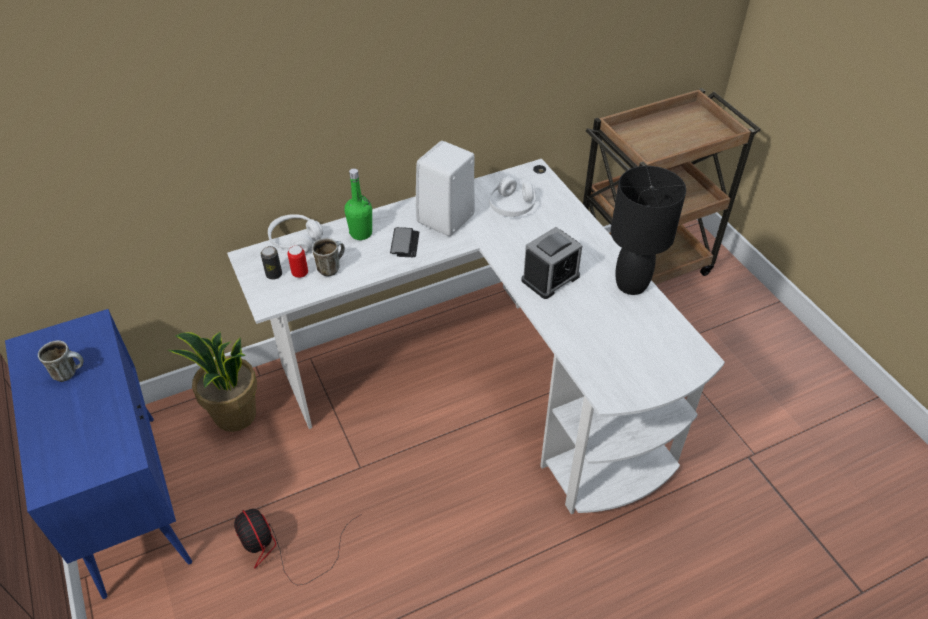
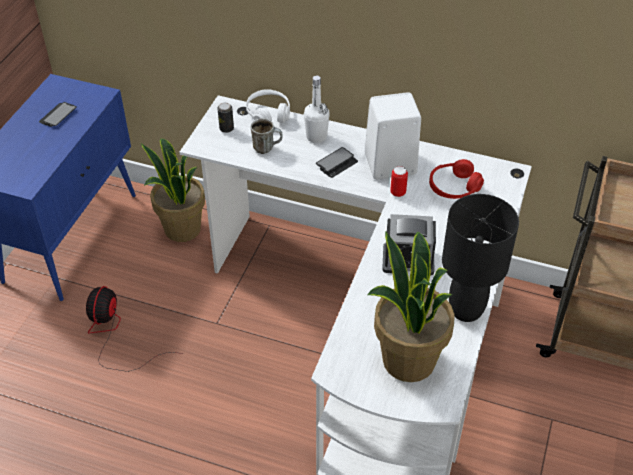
camera: 45 degrees right, 0 degrees up
(70, 372) = (58, 115): mug -> phone
(300, 273) = (243, 138): can -> can (398, 192)
(361, 233) = (316, 137): green bottle -> white bottle
(512, 206) = (454, 187): white headphones -> red headphones
(642, 348) = (407, 360): none -> potted plant

